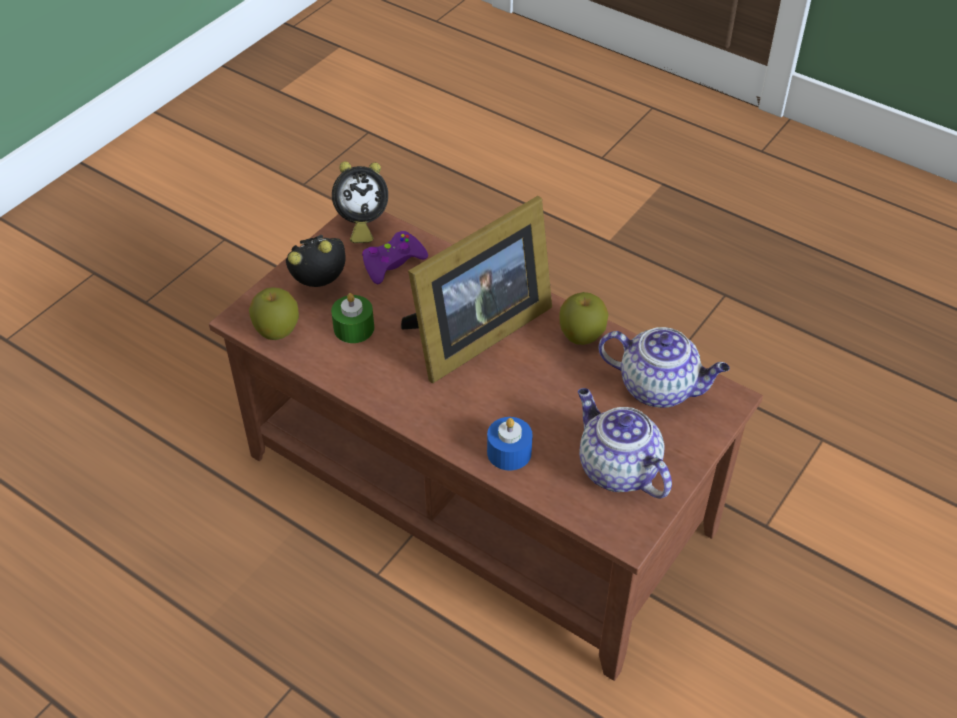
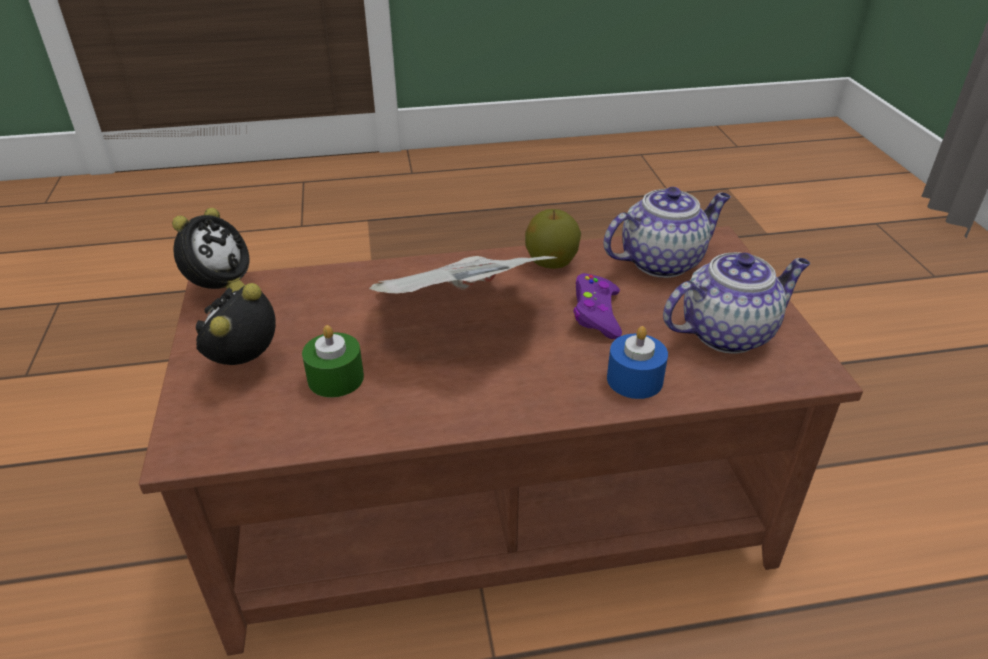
camera: 45 degrees left, 10 degrees down
(277, 330) = (245, 434): apple -> none
(392, 263) = (302, 305): purple game controller -> purple game controller (596, 314)
(474, 334) = (463, 313): picture frame -> newspaper
(616, 469) = (728, 332): teapot -> teapot turned 150 degrees clockwise

